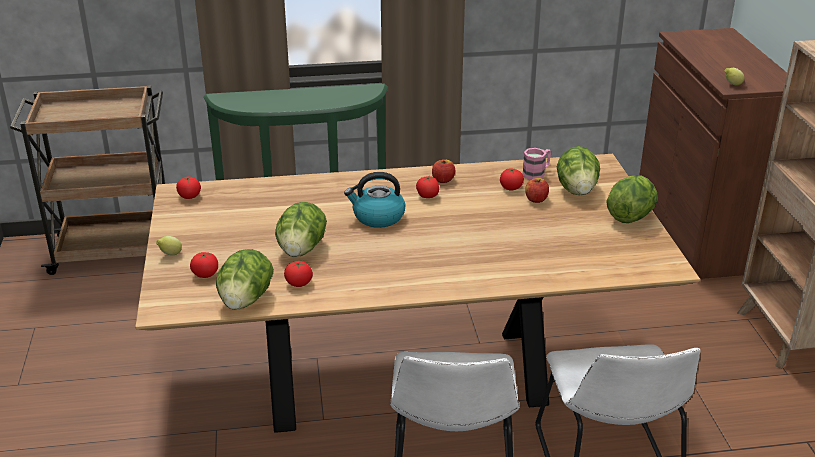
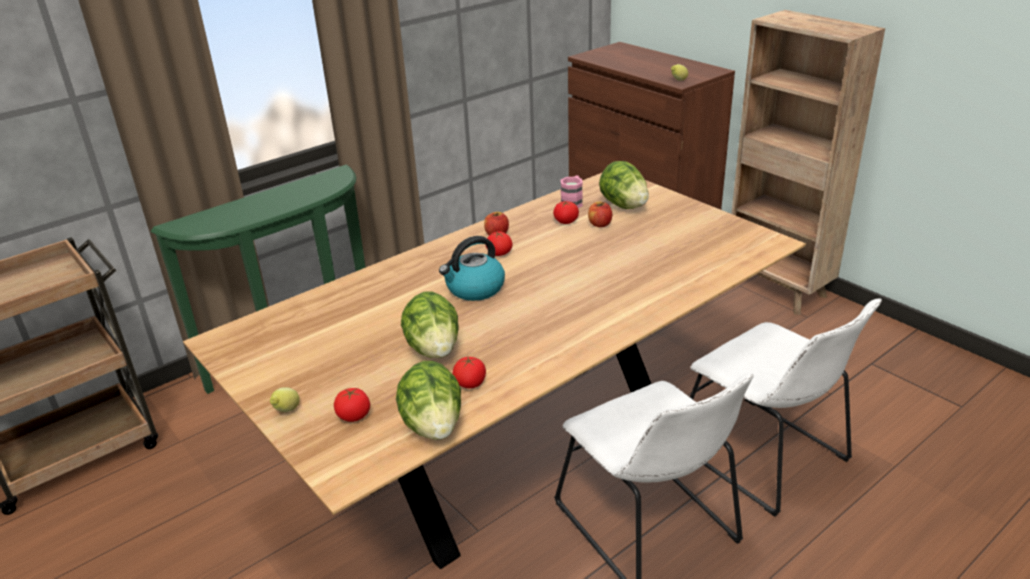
camera: 30 degrees left, 0 degrees up
(189, 196) = (240, 339): tomato -> none
(630, 217) = (692, 212): lettuce -> none

